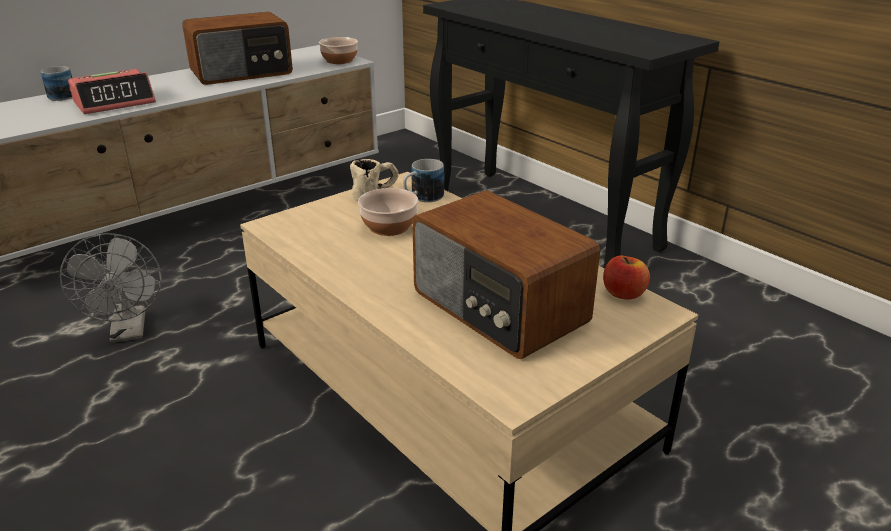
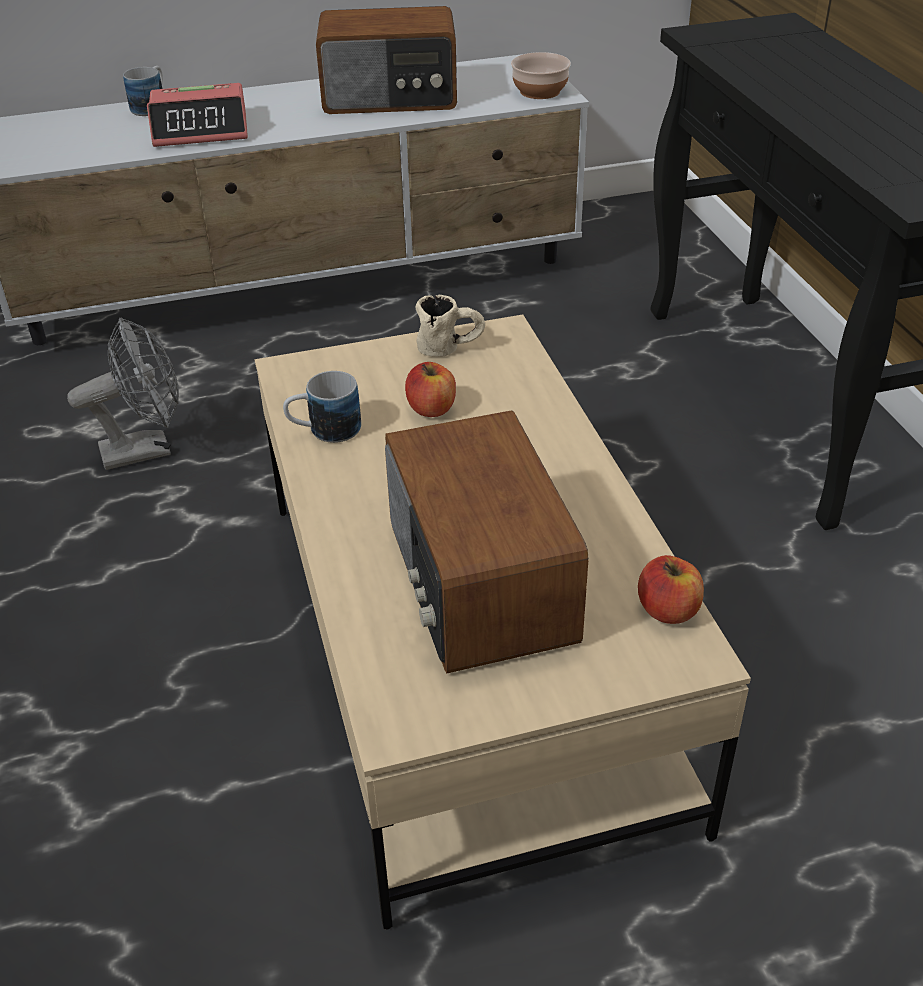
camera: 25 degrees right, 10 degrees up
(129, 332) = (147, 449): grey fan -> grey fan turned 120 degrees counterclockwise
(389, 227) = (431, 409): bowl -> apple
(422, 198) = (509, 368): mug -> mug (324, 431)

